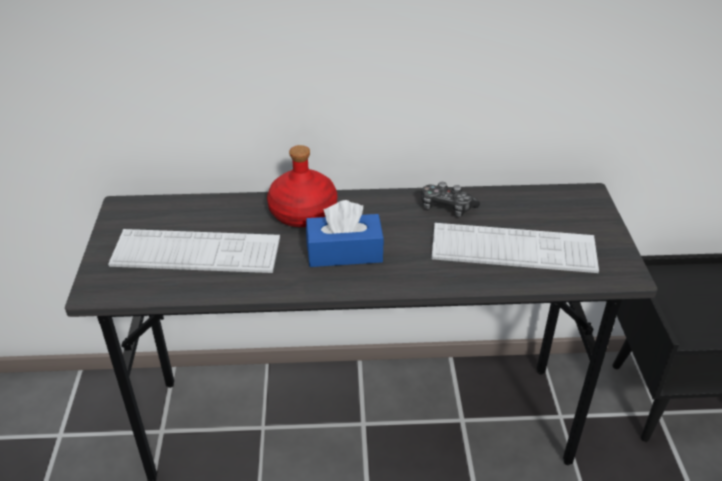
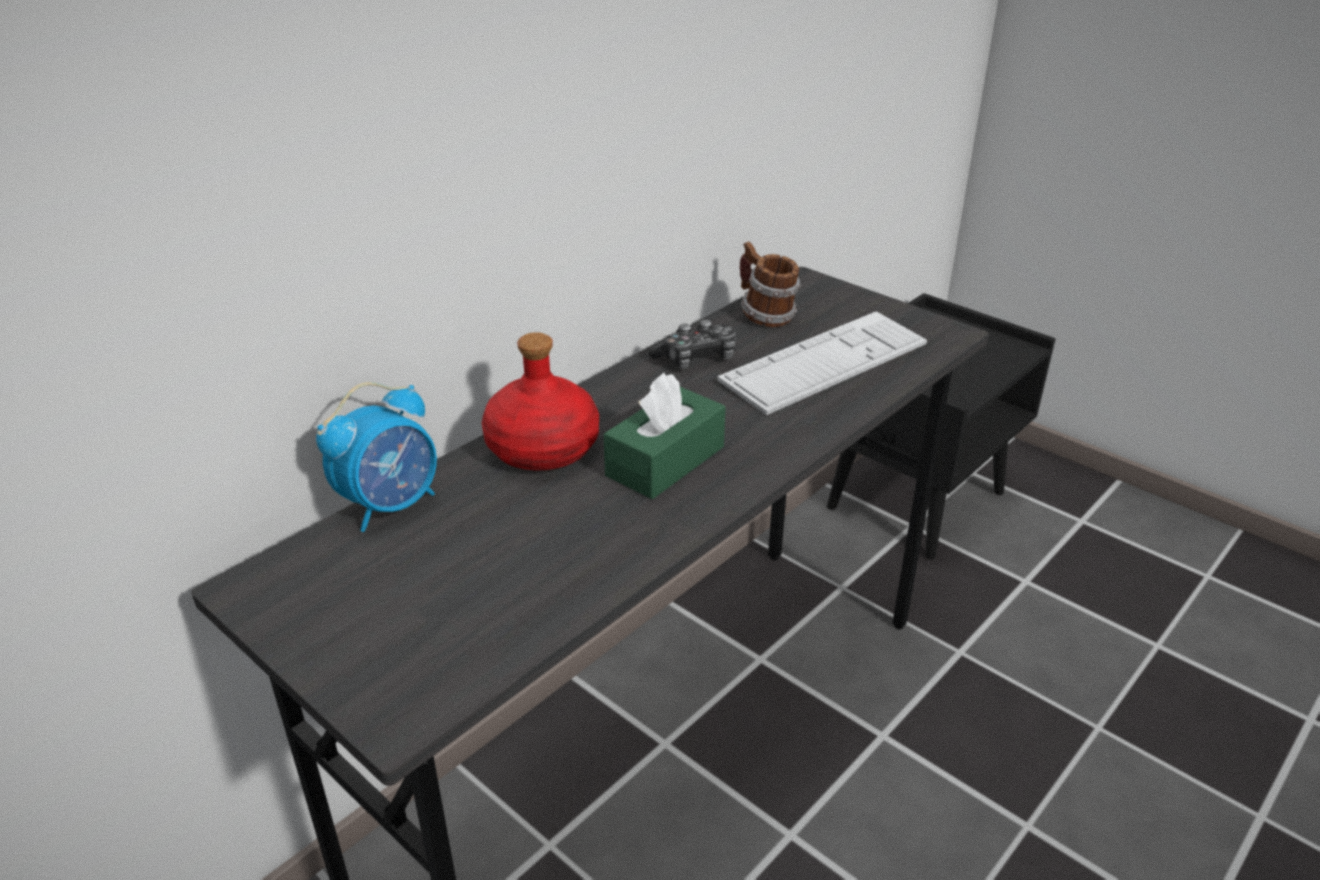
camera: 45 degrees left, 5 degrees down
(196, 252) = (475, 572): keyboard -> none
(210, 202) = (391, 505): none -> alarm clock
(344, 252) = (665, 461): blue tissue box -> green tissue box
(525, 203) = (765, 316): none -> mug

